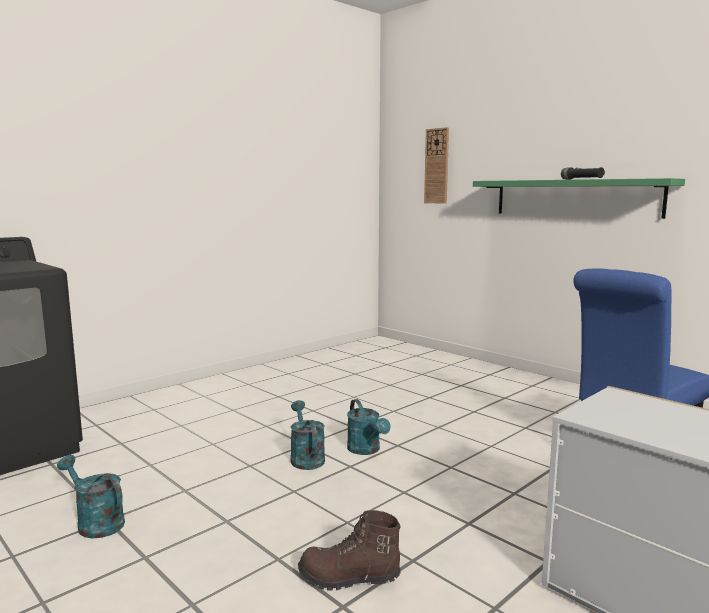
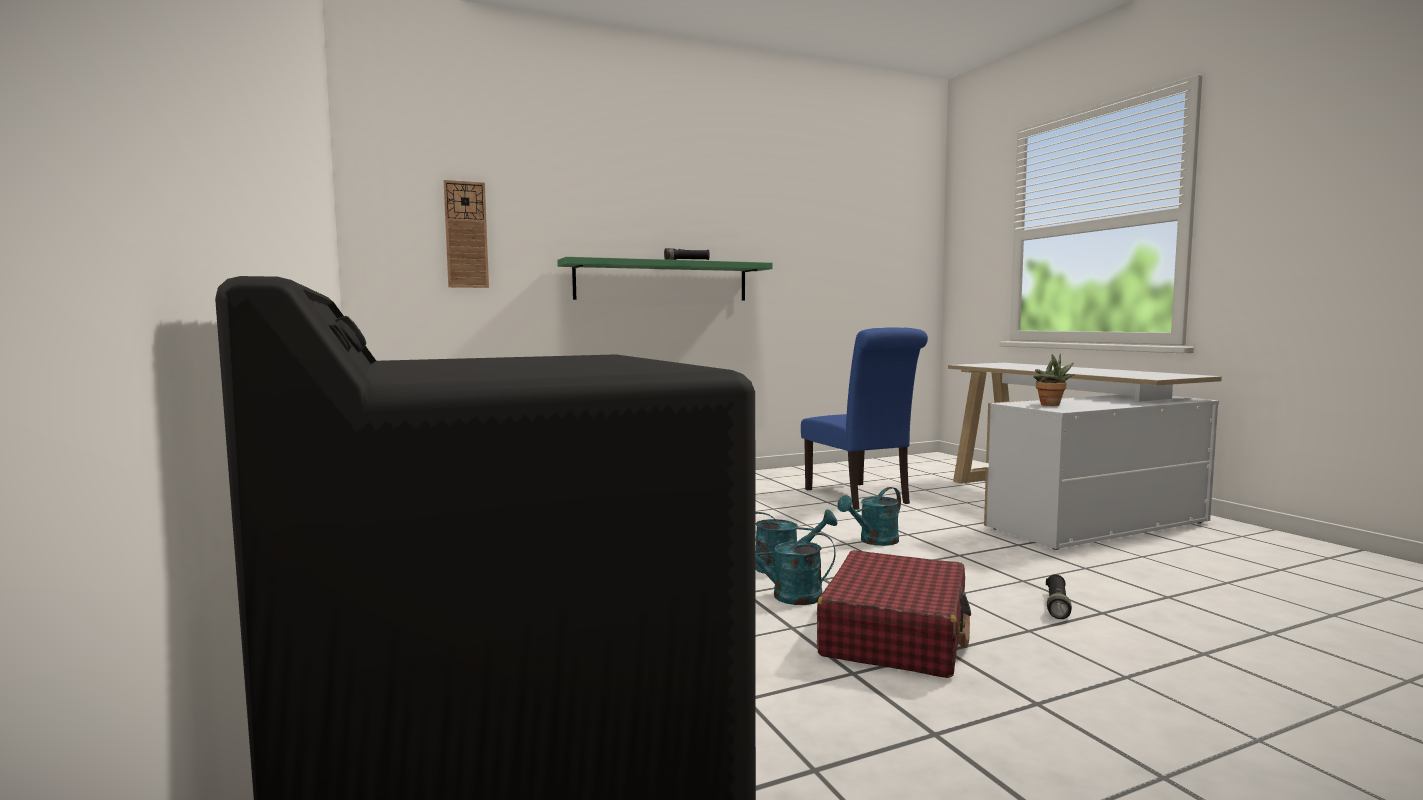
camera: 70 degrees left, 5 degrees down
(95, 522) = (943, 744): turquoise watering can -> turquoise watering can (874, 541)
(249, 500) = (895, 635): none -> red suitcase
(349, 578) = (1057, 605): brown boot -> black flashlight
(634, 413) = (1051, 405): none -> potted plant

